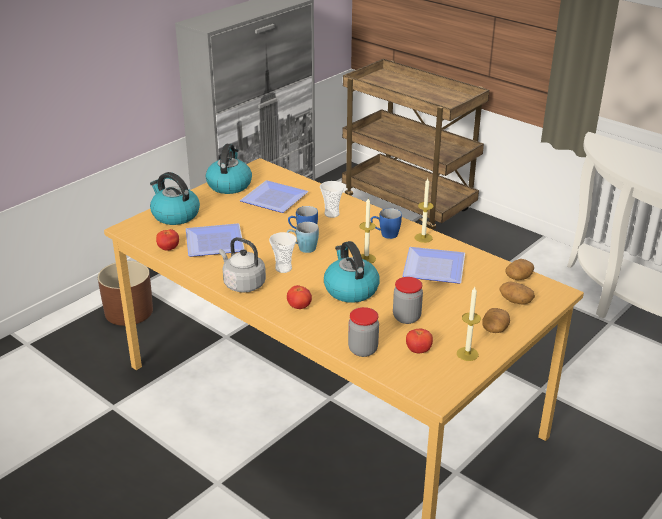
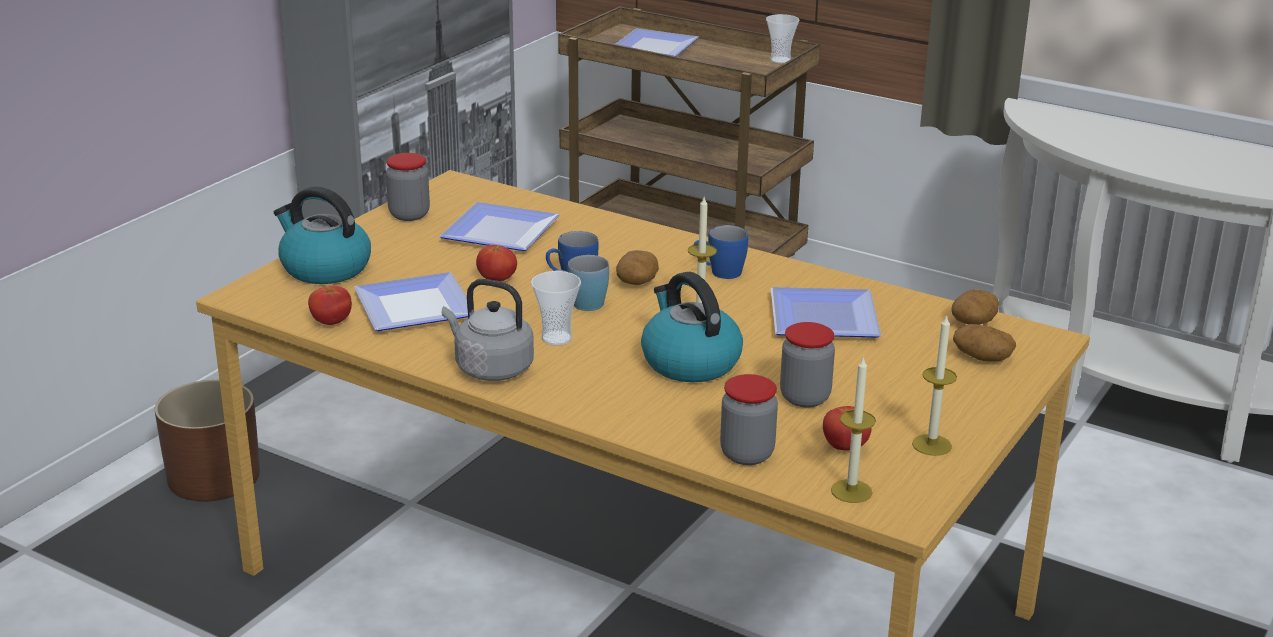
camera: 10 degrees left, 5 degrees down
(229, 185) = (409, 214): kettle -> jar
(299, 307) = (607, 396): tomato -> tomato (497, 280)
(331, 214) = (612, 248): cup -> cup (780, 60)
(395, 85) = (651, 48): none -> plate
(423, 237) = (787, 273): candle -> candle (851, 491)
(495, 329) = (964, 402): potato -> potato (637, 282)

